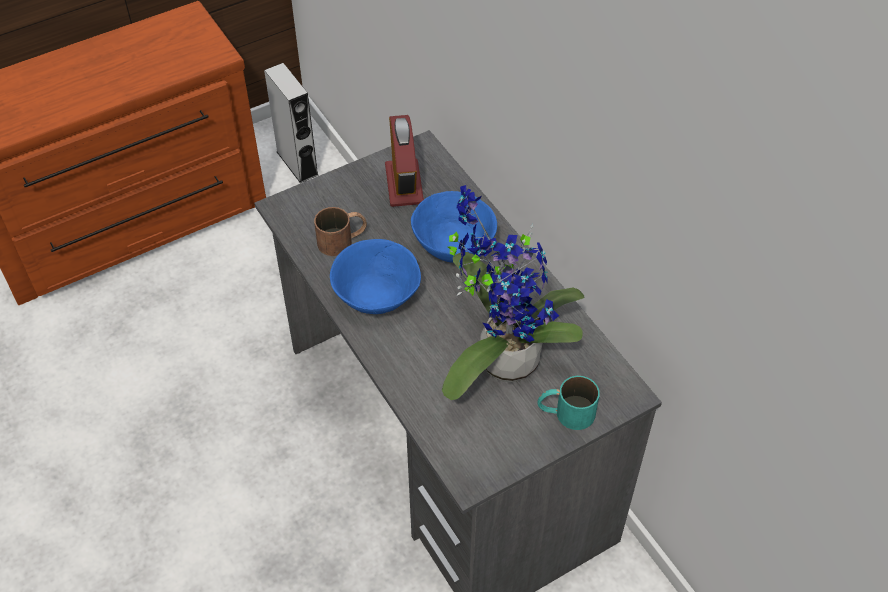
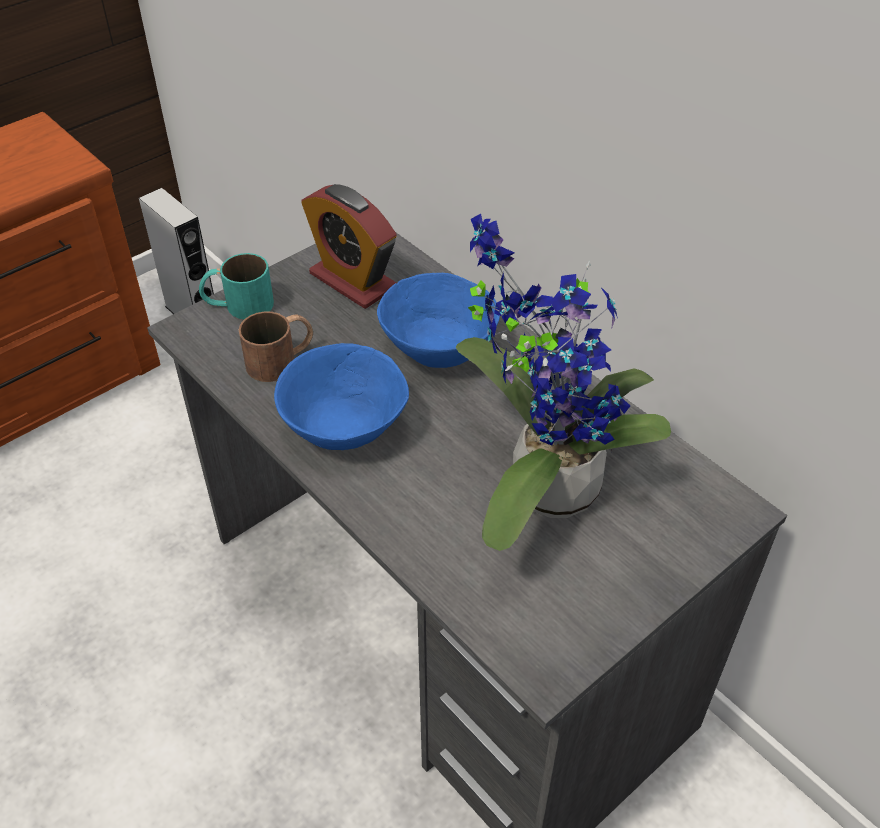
camera: 10 degrees left, 5 degrees down
(404, 184) = (353, 281): alarm clock -> alarm clock turned 150 degrees clockwise
(565, 412) = (657, 549): turquoise mug -> turquoise mug (238, 305)

